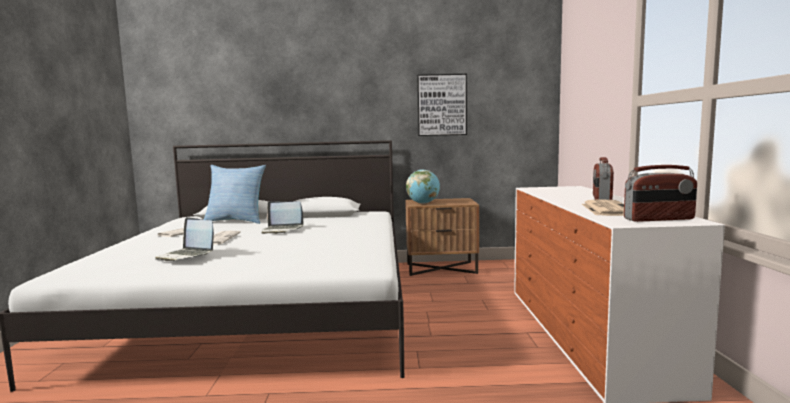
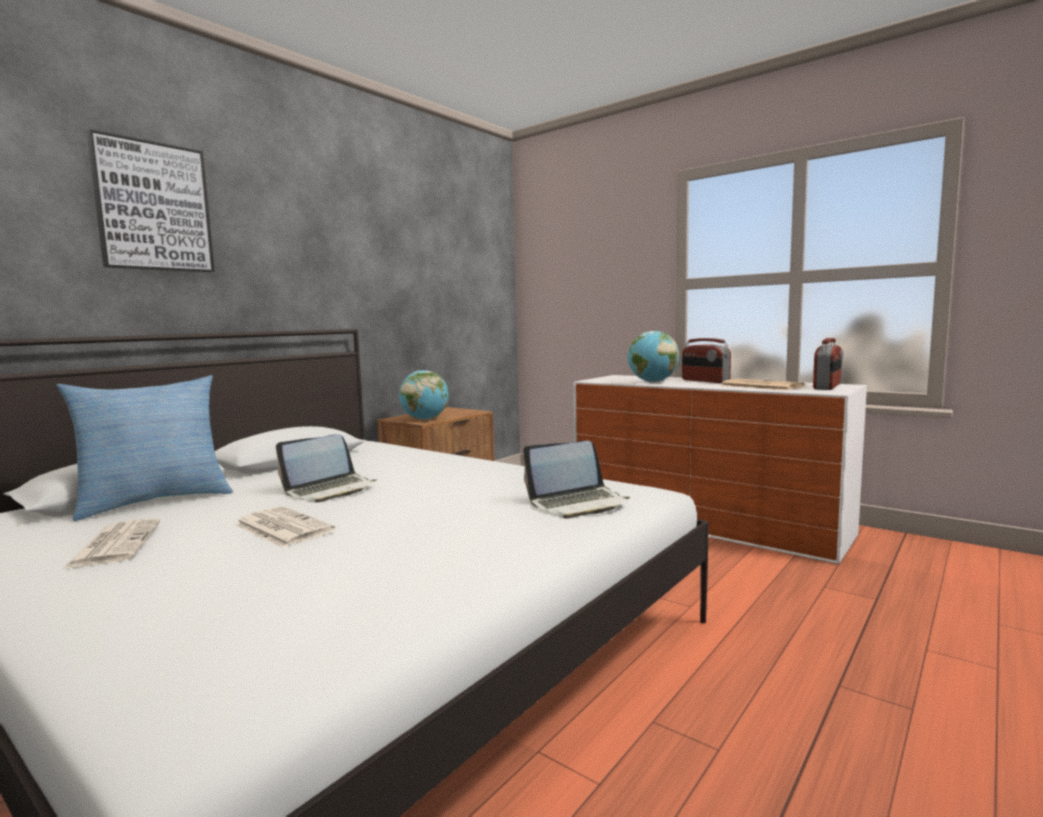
camera: 50 degrees left, 0 degrees up
(186, 256) = (366, 563): laptop -> laptop (577, 503)
(442, 105) = (410, 279): picture -> picture (153, 207)
(558, 194) = (652, 382): none -> globe

